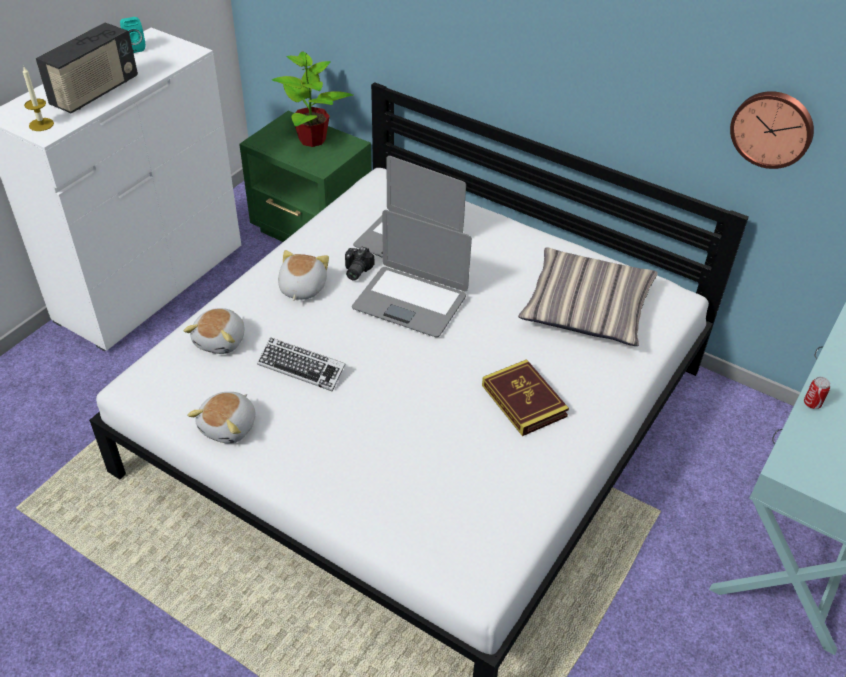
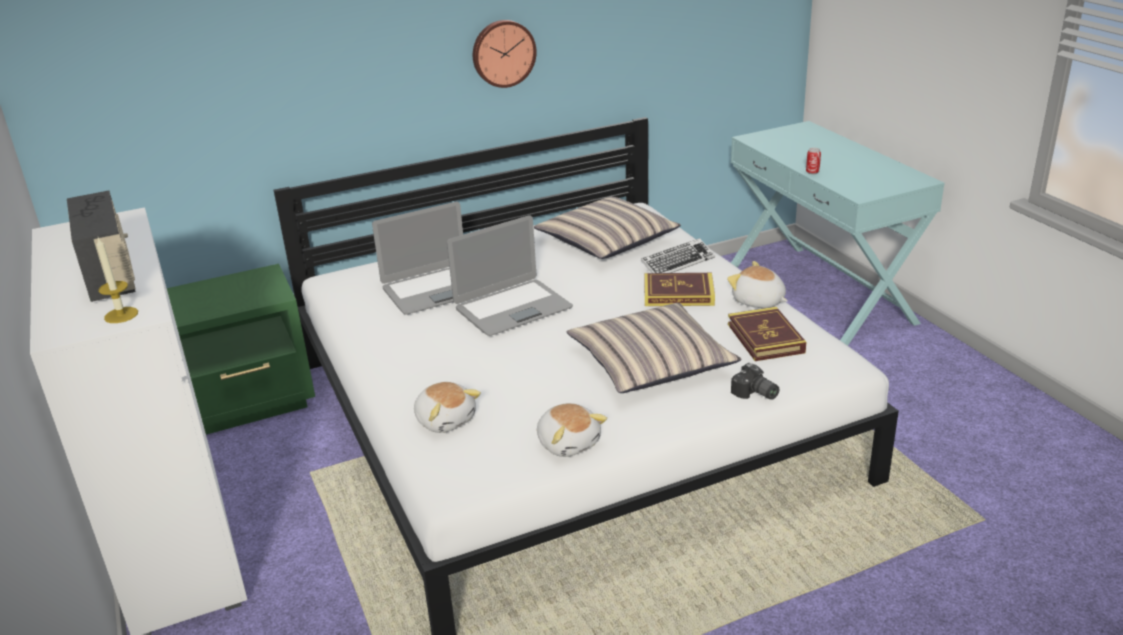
camera: 55 degrees left, 15 degrees down
(134, 47) = (59, 242): turquoise speaker -> none
(301, 288) = (425, 358): plush toy -> plush toy (758, 301)
(301, 368) = (533, 384): keyboard -> keyboard (677, 263)
(313, 140) = (227, 289): potted plant -> none
(355, 271) = (438, 324): camera -> camera (755, 394)
(385, 430) = (651, 362): none -> pillow
(486, 499) = (765, 338): none -> book
(772, 128) = (636, 40): wall clock -> wall clock (503, 53)

